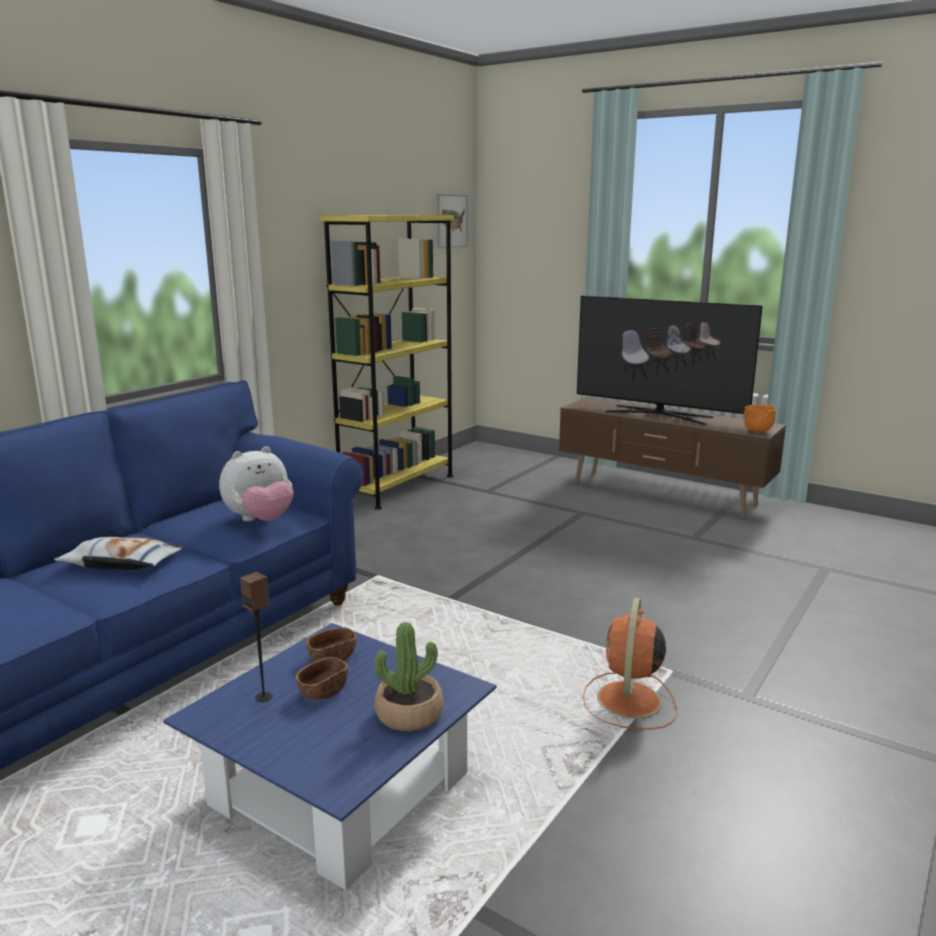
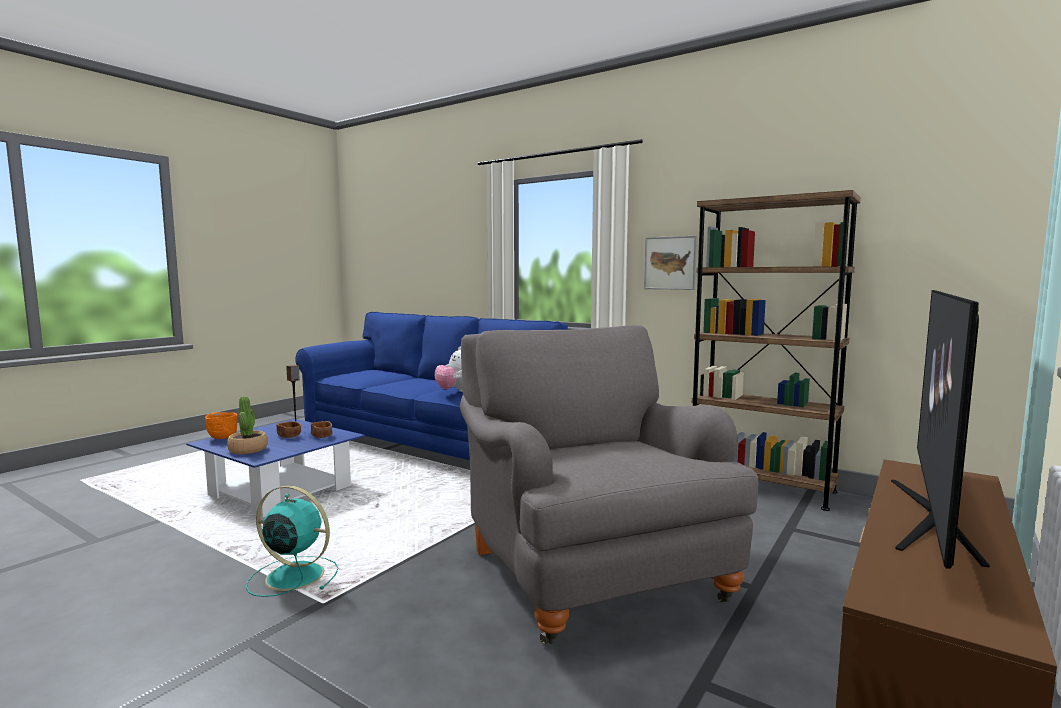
camera: 90 degrees right, 10 degrees down
(122, 563) = (415, 383): pillow -> none
(397, 487) = (760, 487): yellow bookcase -> brown bookcase
(451, 220) = (972, 199): picture -> picture (670, 263)
(570, 559) = (589, 568): none -> grey armchair
(628, 701) = (292, 576): orange fan -> turquoise fan
(758, 431) = (899, 601): orange bowl -> orange bowl (222, 438)

